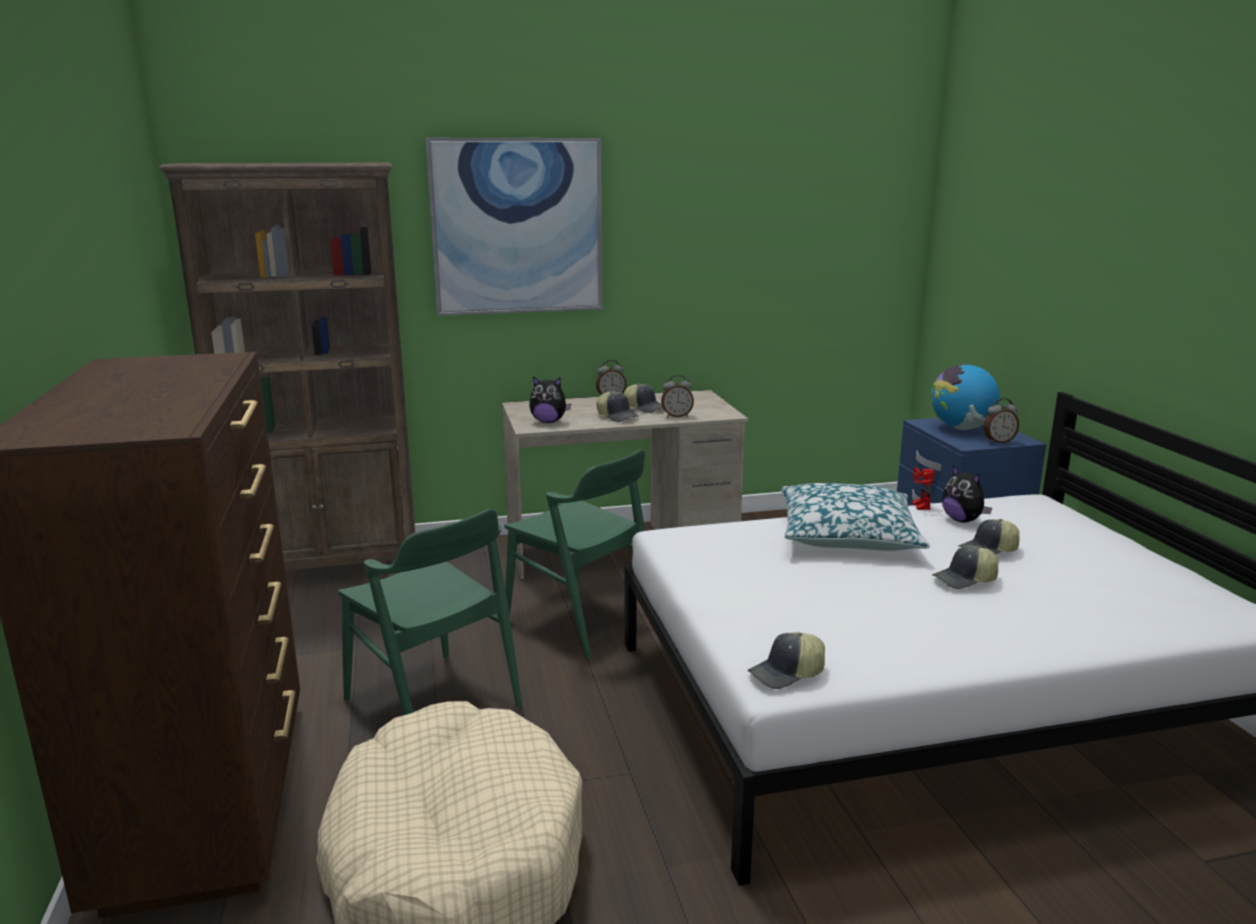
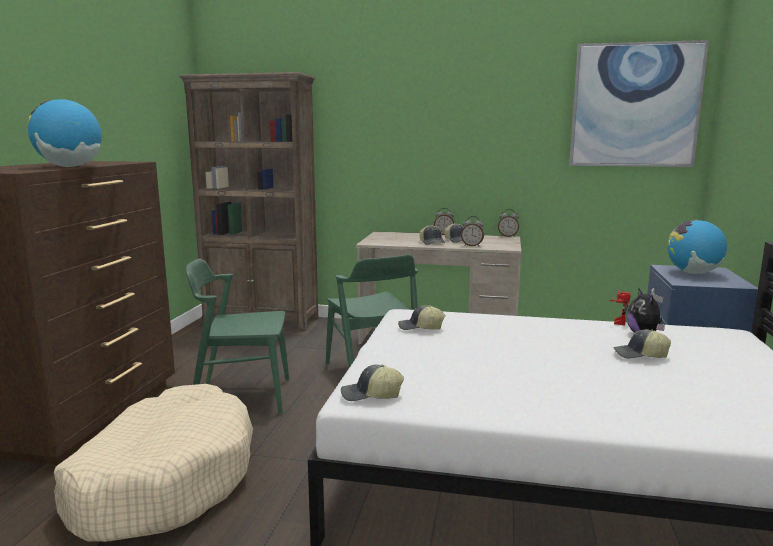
camera: 25 degrees right, 5 degrees down
(193, 394) = (69, 166): none -> globe
(433, 703) = (241, 397): green chair -> green chair turned 105 degrees clockwise
(517, 227) = (389, 117): picture -> picture (635, 105)
(548, 421) = (385, 241): plush toy -> none
(848, 535) = (534, 330): pillow -> none
(965, 580) = (590, 369): cap -> cap (420, 328)
(998, 442) = (715, 283): alarm clock -> alarm clock (508, 236)

